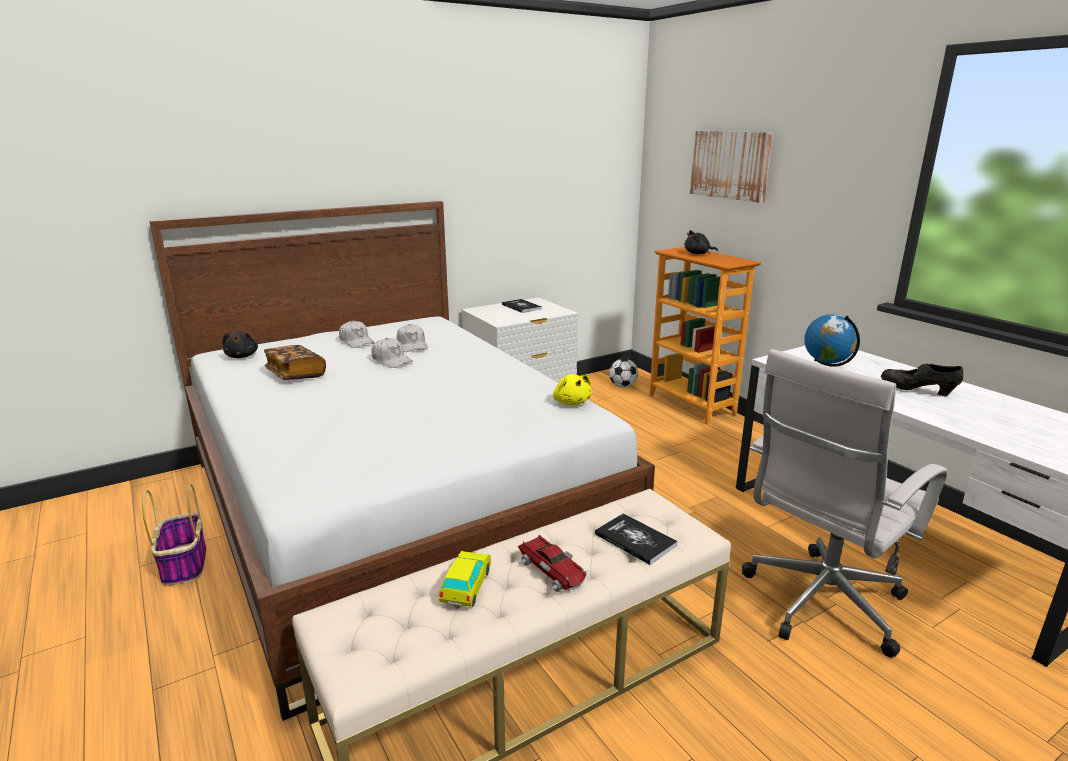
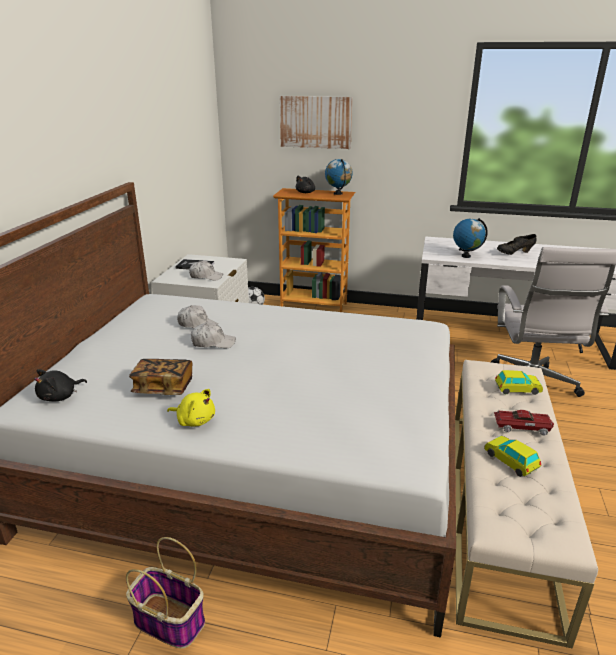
camera: 45 degrees left, 5 degrees up
(242, 356) = (60, 396): black plush toy -> black plush toy turned 105 degrees clockwise
(356, 341) = (139, 339): white cap -> white cap (206, 276)
(571, 402) = (394, 322): yellow plush toy -> yellow plush toy (194, 420)
(635, 540) = (517, 389): book -> toy car
(733, 260) = (338, 193): none -> globe

